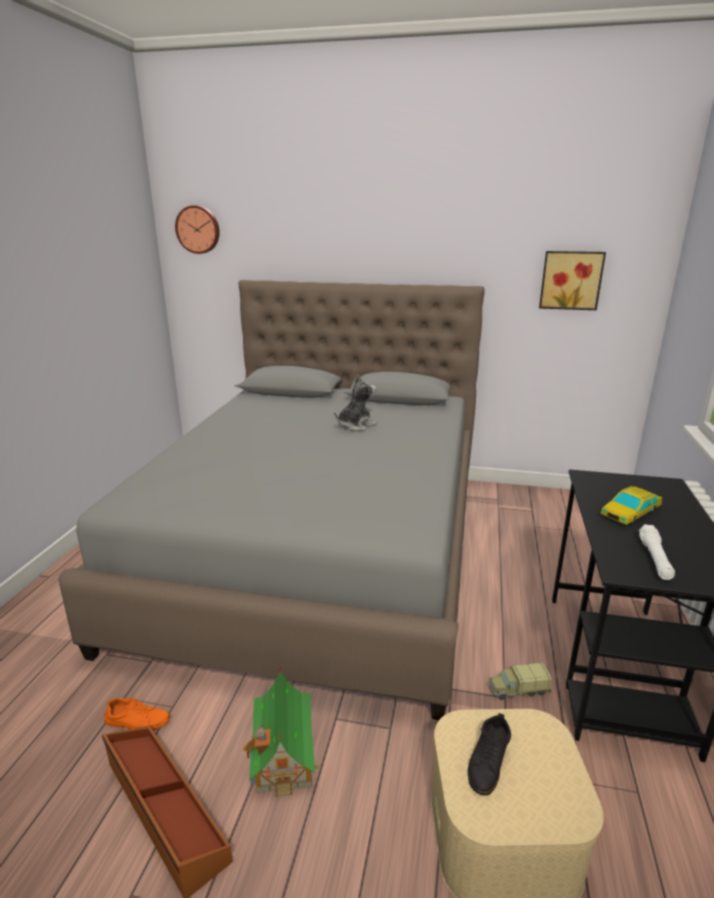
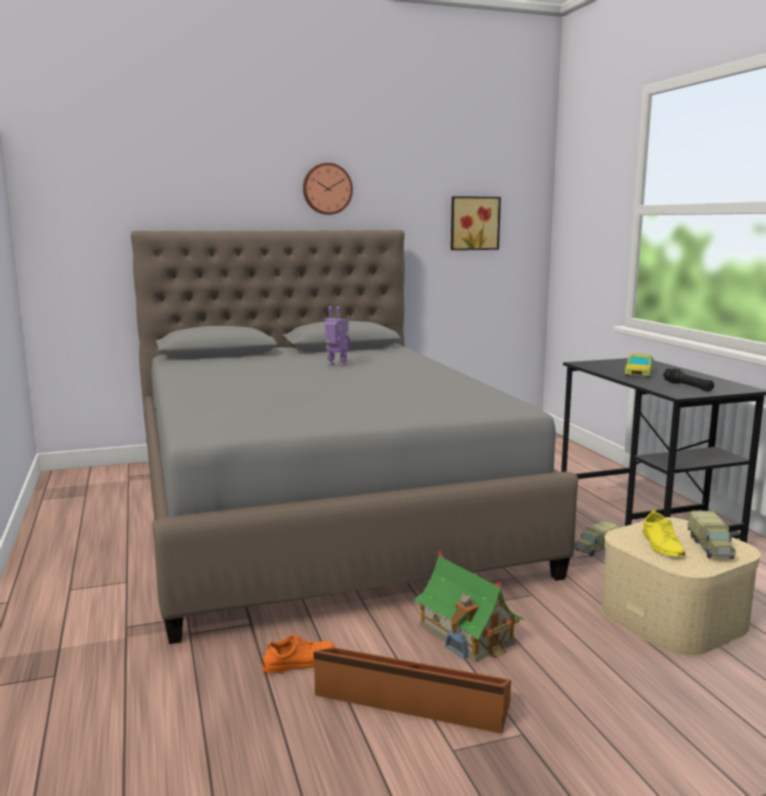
camera: 30 degrees left, 10 degrees down
(198, 229) = (70, 173): wall clock -> wall clock (327, 189)
(355, 425) = (336, 365): plush toy -> toy robot
(488, 761) = (662, 545): black shoe -> yellow shoe
(543, 792) = (710, 547): none -> toy truck
(654, 559) = (687, 387): white flashlight -> black flashlight

